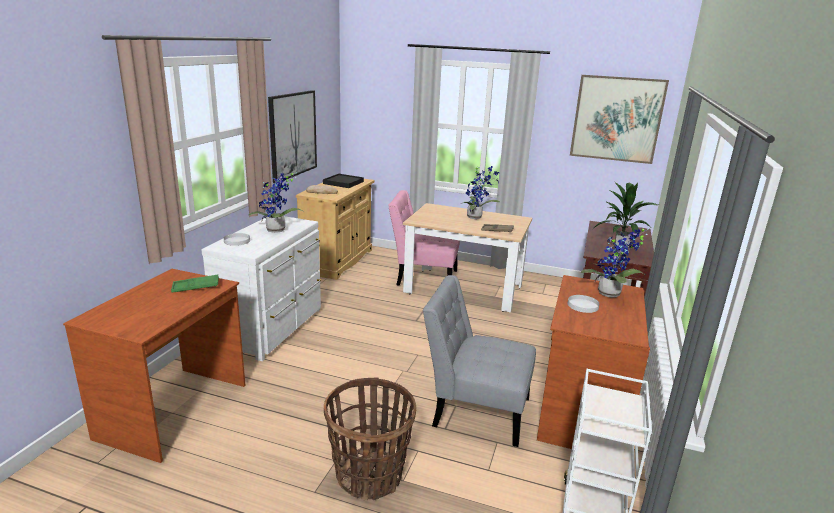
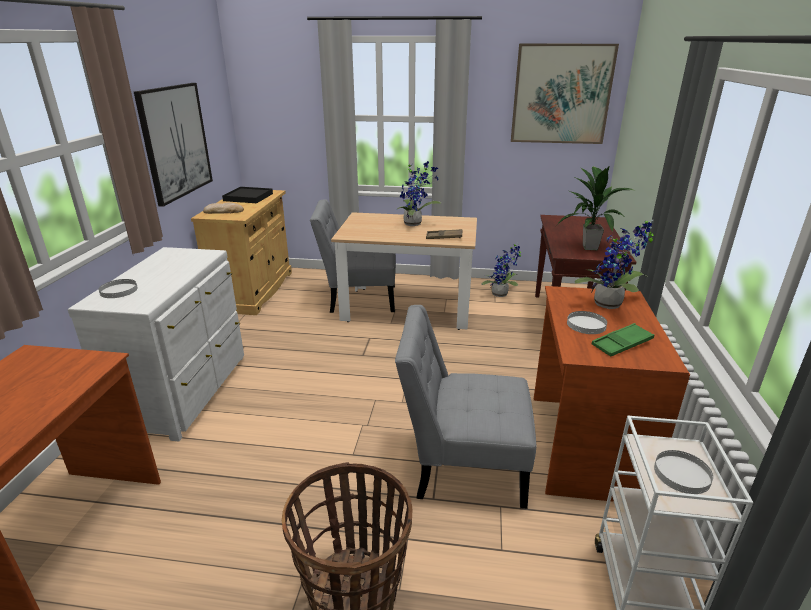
camera: 10 degrees left, 5 degrees up
(195, 287) = (62, 370): green tray -> green tray (622, 344)
(277, 231) = (173, 269): potted plant -> potted plant (501, 295)
(423, 277) = (358, 299): pink chair -> grey chair
(616, 413) = (682, 474): none -> white plate

